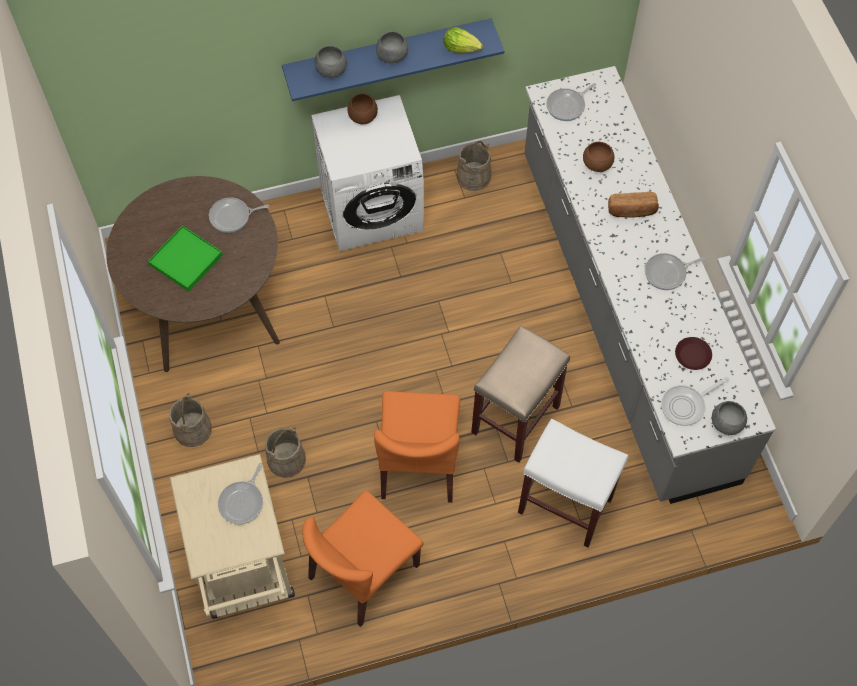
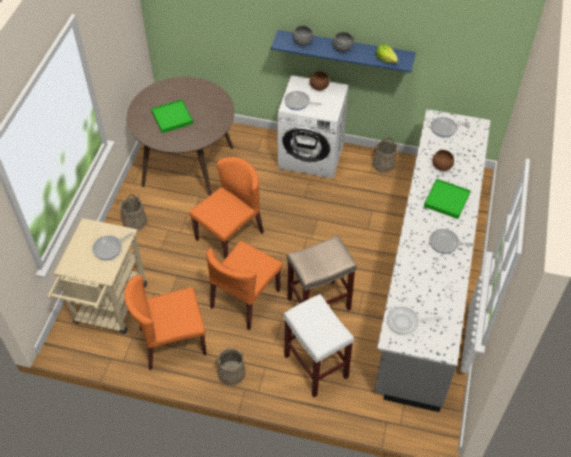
camera: 30 degrees right, 10 degrees down
(232, 217) = (212, 107): frying pan -> frying pan (298, 102)
(286, 460) = (173, 261): beige bucket -> beige bucket (231, 373)
(338, 382) = (229, 235): none -> orange chair
(632, 211) = (446, 200): bread -> green tray
(692, 355) = (430, 296): brown plate -> none
(726, 424) = (424, 345): grey bowl -> none

